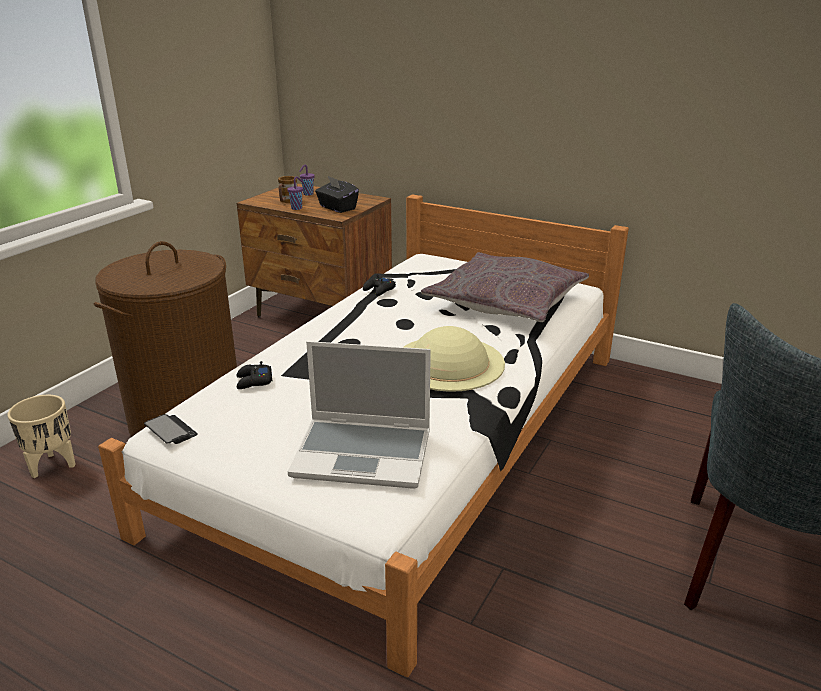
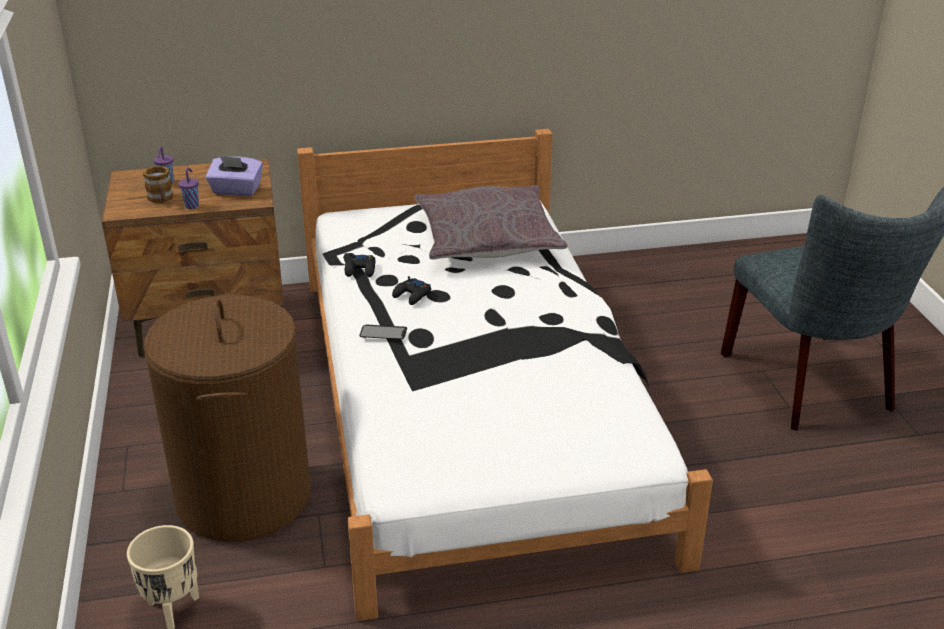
camera: 40 degrees left, 5 degrees up
(171, 430) = (404, 481): phone -> phone (383, 333)
(254, 381) = (399, 407): black game controller -> black game controller (412, 295)
(337, 208) = (236, 190): black tissue box -> purple tissue box
(364, 454) = (581, 418): laptop -> none
(448, 362) = (531, 316): beige hat -> none

